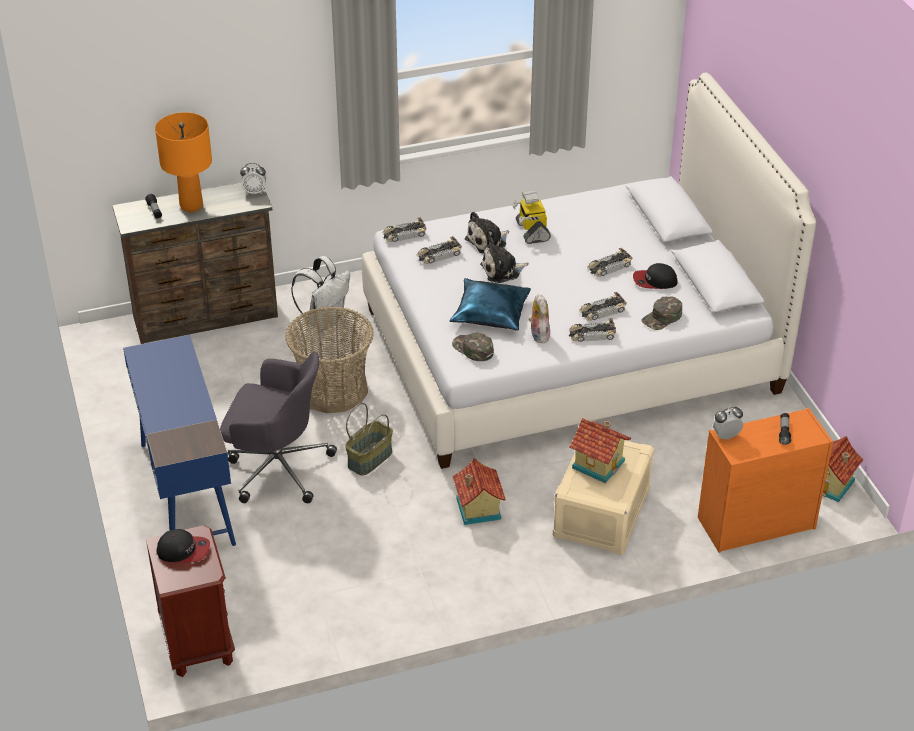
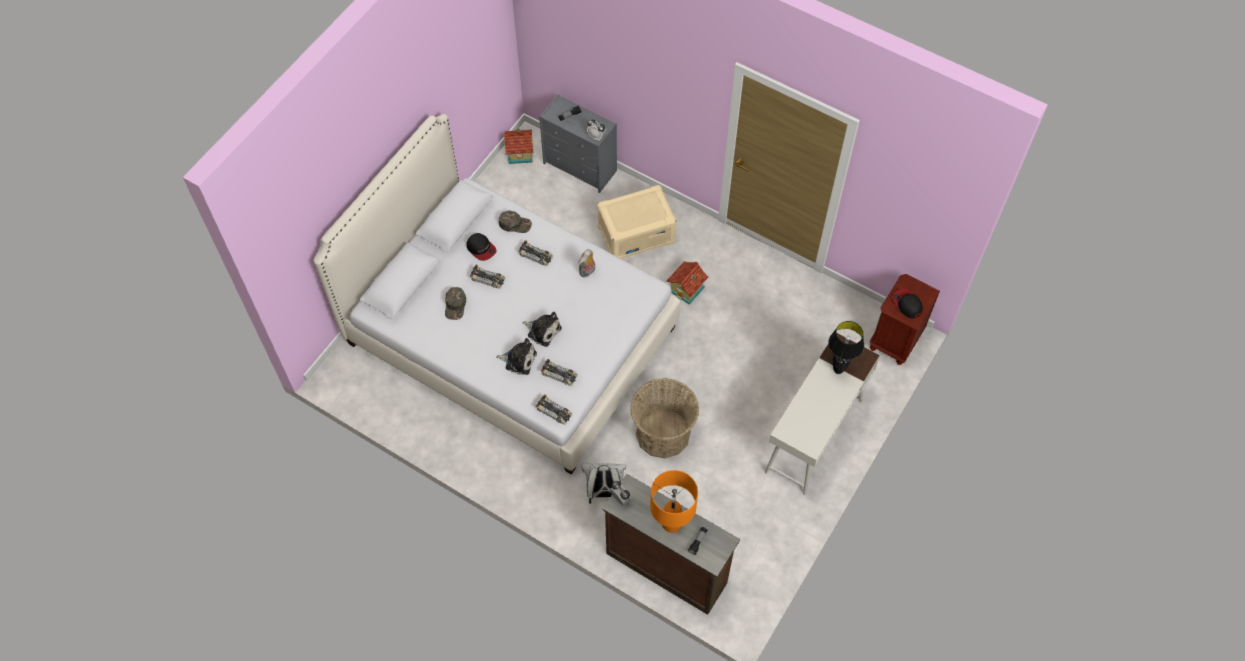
camera: 130 degrees left, 20 degrees up
(184, 423) = (838, 370): none -> black table lamp
(186, 492) = (813, 436): blue desk -> white desk
(277, 467) = (751, 408): grey office chair -> none
(369, 458) = (699, 368): basket -> none
(472, 349) = (631, 294): green cap -> green cap (455, 305)
(490, 313) = (590, 309): blue pillow -> none
(531, 231) = (485, 344): toy robot -> none
(591, 335) = (563, 247): toy car -> none
(598, 463) = (634, 217): toy house -> none
(755, 523) = (581, 167): orange dresser -> grey dresser

